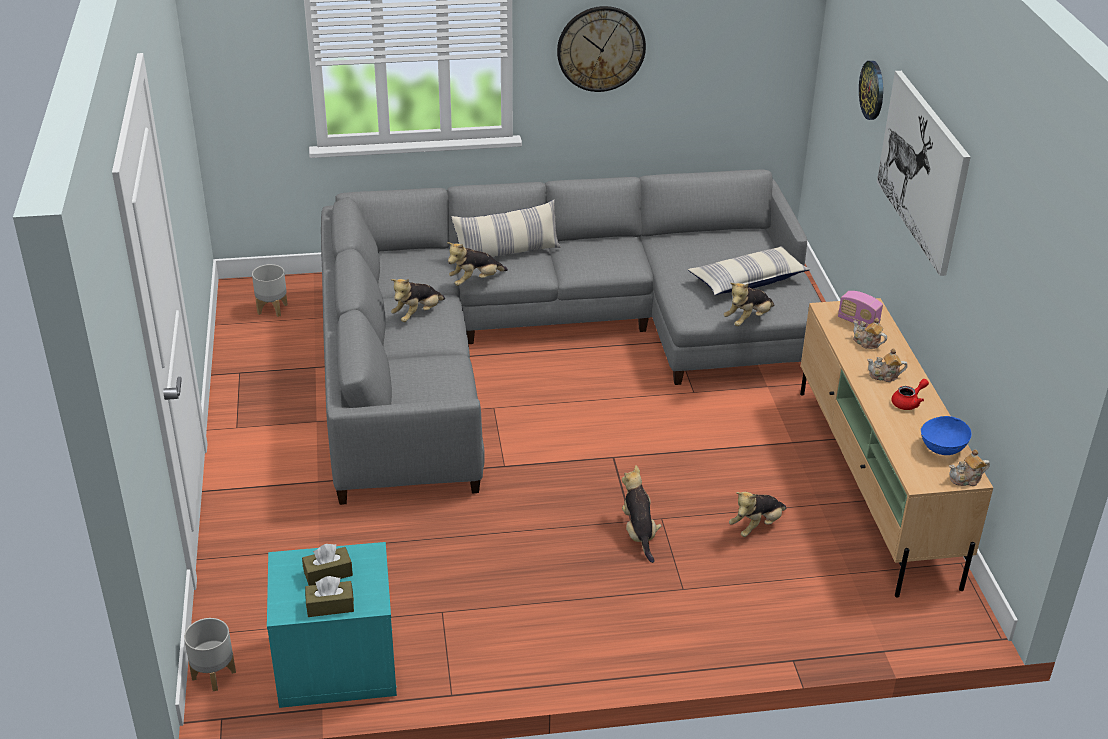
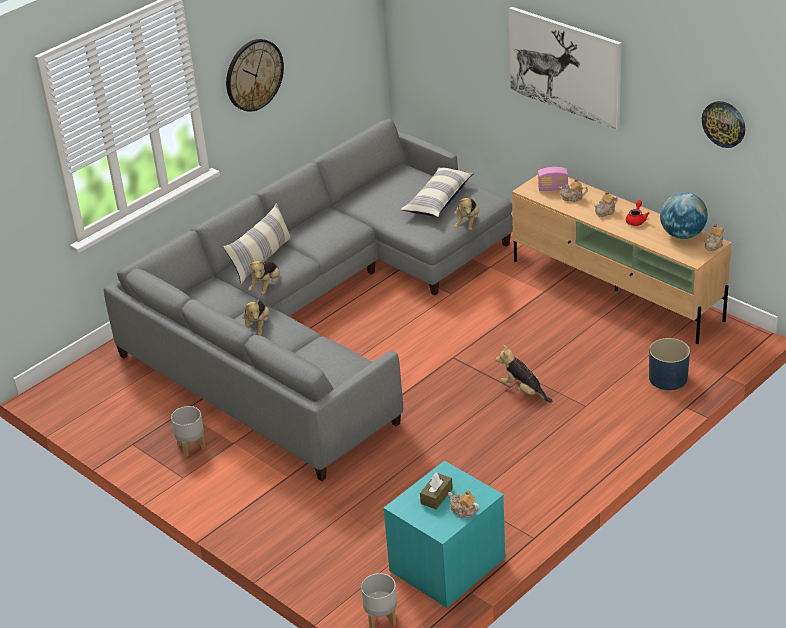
camera: 35 degrees left, 0 degrees up
(272, 308) = (94, 391): grey planter -> grey planter (191, 446)
(330, 606) = (463, 511): brown tissue box -> teapot
(756, 526) = (582, 349): plush toy -> none
(813, 615) = (668, 378): none -> blue planter
(872, 90) = (476, 28): wall clock -> wall clock (724, 123)
(942, 447) = (682, 235): blue bowl -> globe

